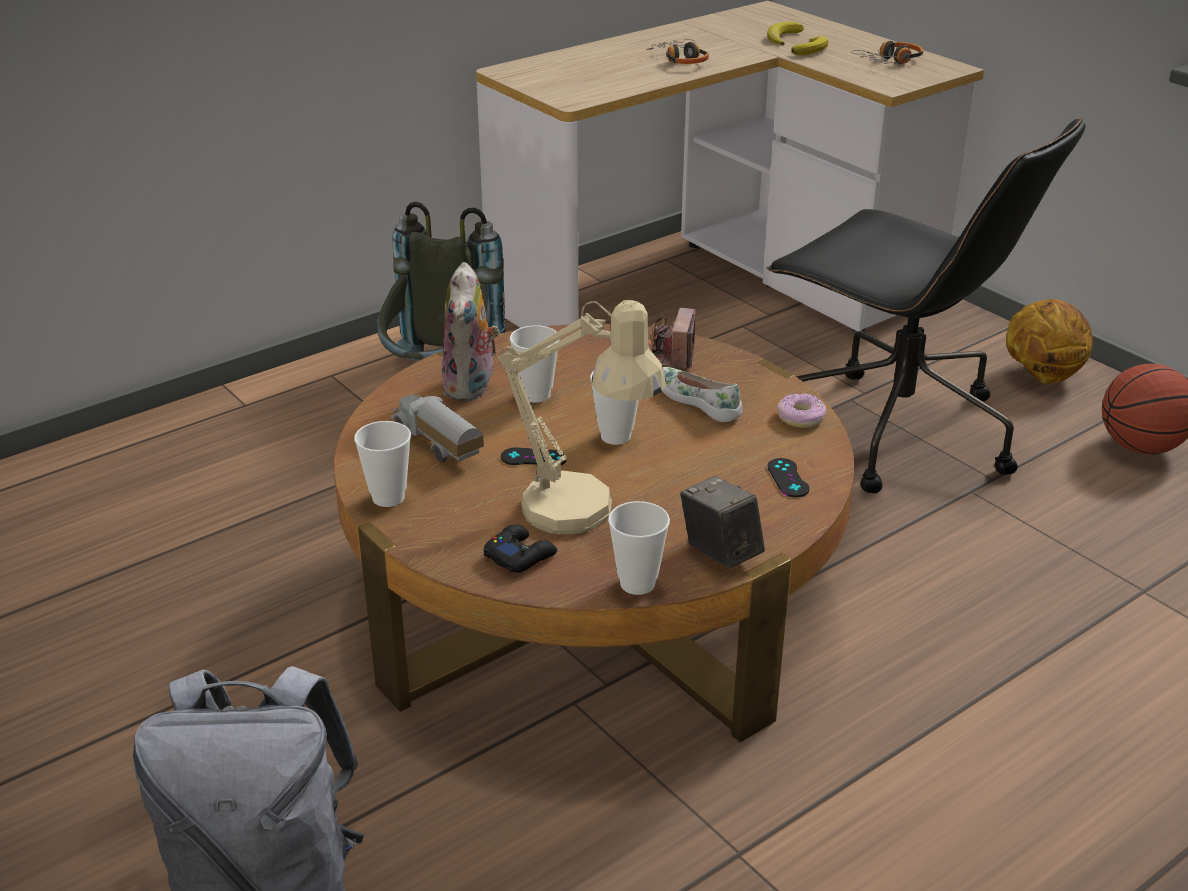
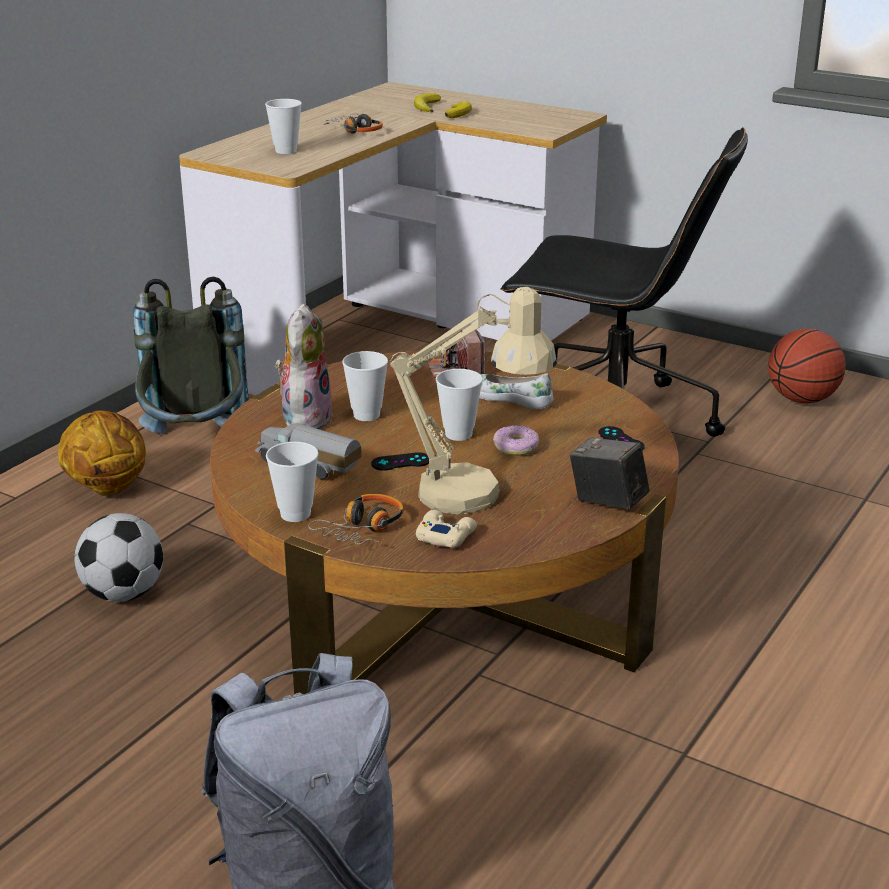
camera: 20 degrees left, 5 degrees down
(284, 530) = (124, 593): none -> football
(472, 387) = (305, 418): plush toy -> plush toy turned 150 degrees counterclockwise
(520, 555) = (445, 535): black game controller -> beige game controller
(637, 583) = (558, 536): cup -> cup (286, 151)
(800, 417) = (598, 396): donut -> donut (515, 447)
(890, 62) = (530, 115): headphones -> headphones (363, 529)
(1041, 375) = (698, 360): basketball -> basketball (107, 488)

